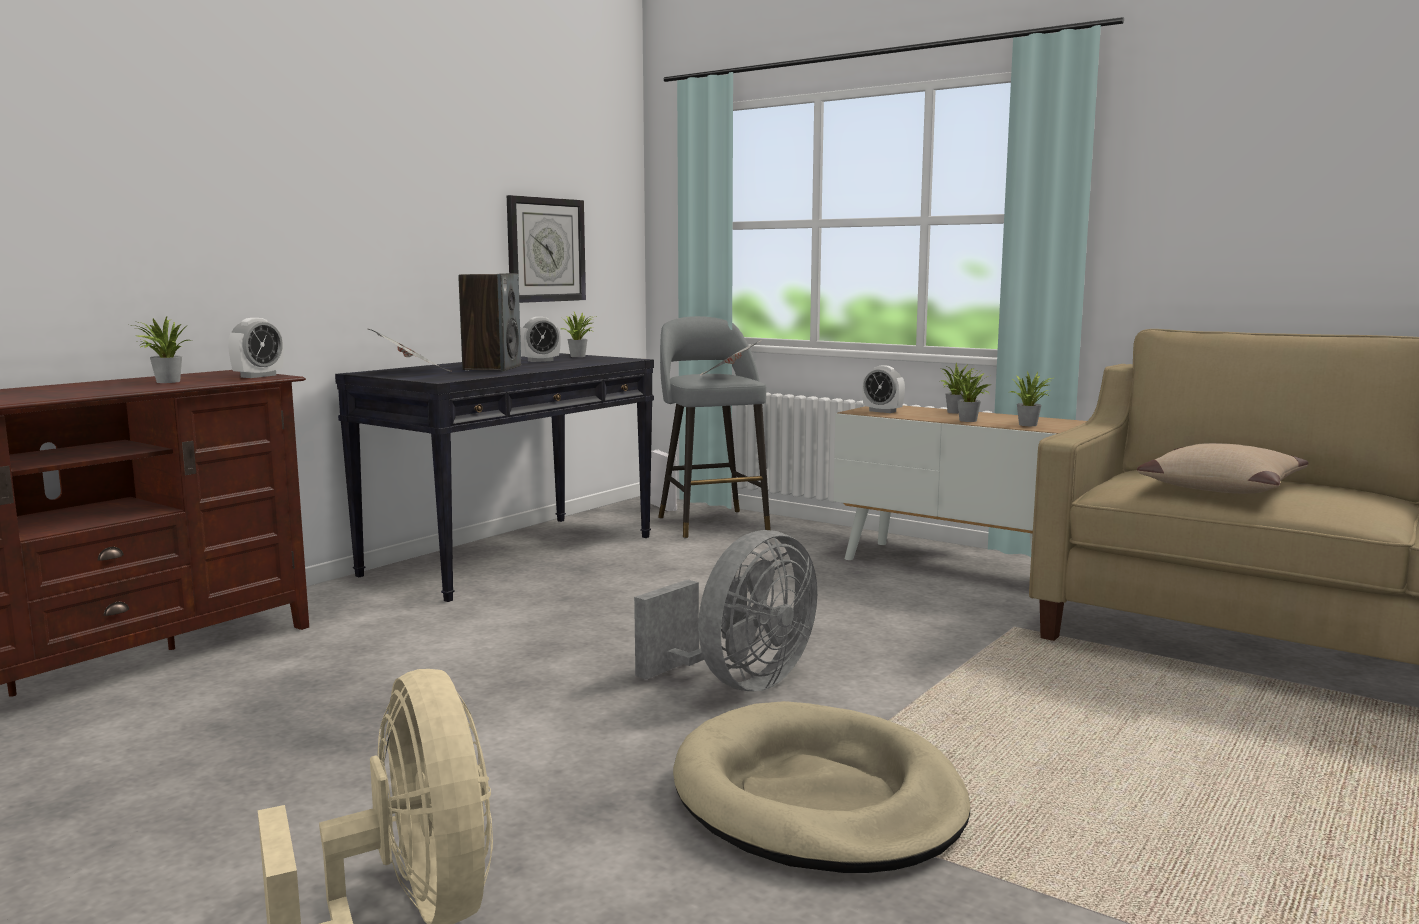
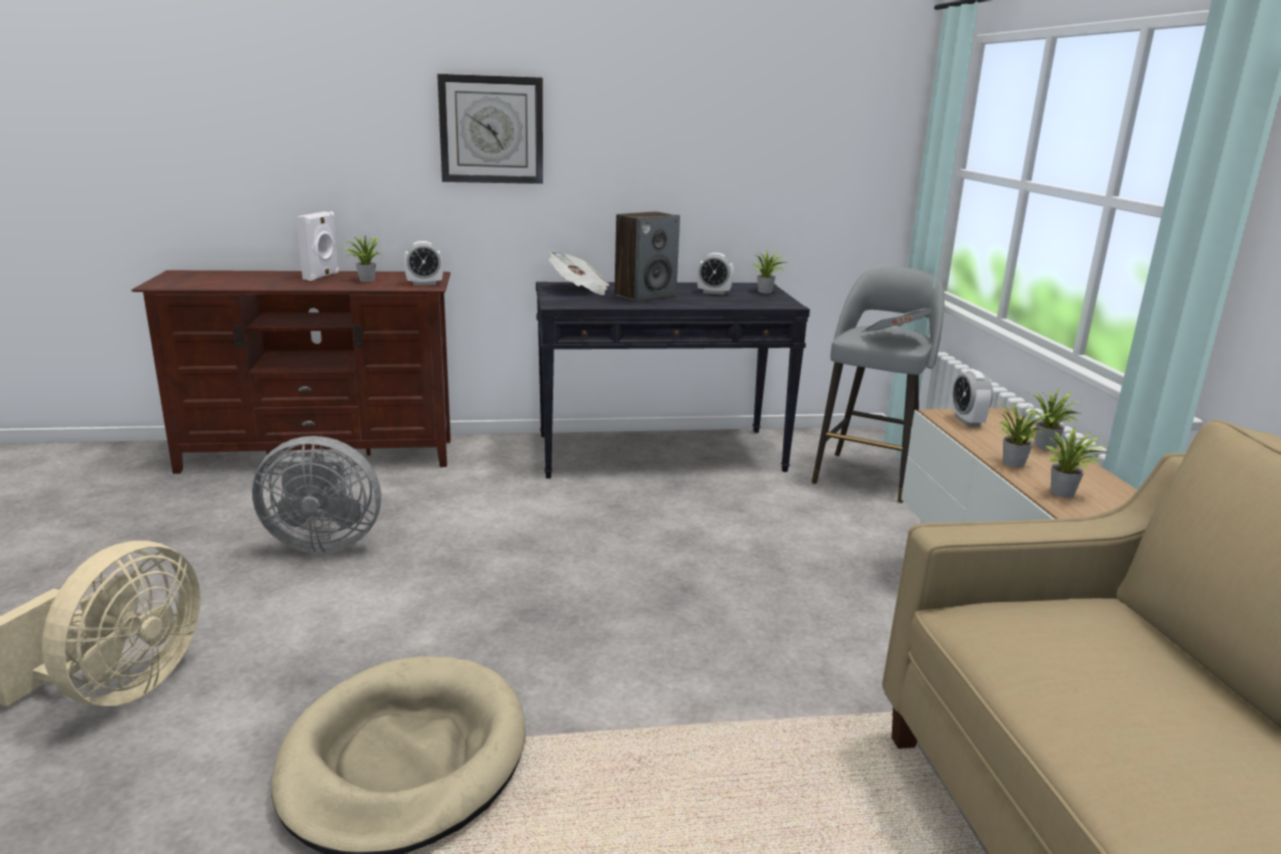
camera: 45 degrees right, 10 degrees up
(545, 250) = (773, 186): wall clock -> wall clock (491, 130)
(664, 507) = (864, 444): white speaker -> white speaker (322, 276)
(739, 683) = (563, 637): grey fan -> grey fan (322, 542)
(1219, 487) = (1089, 676): beige pillow -> none

